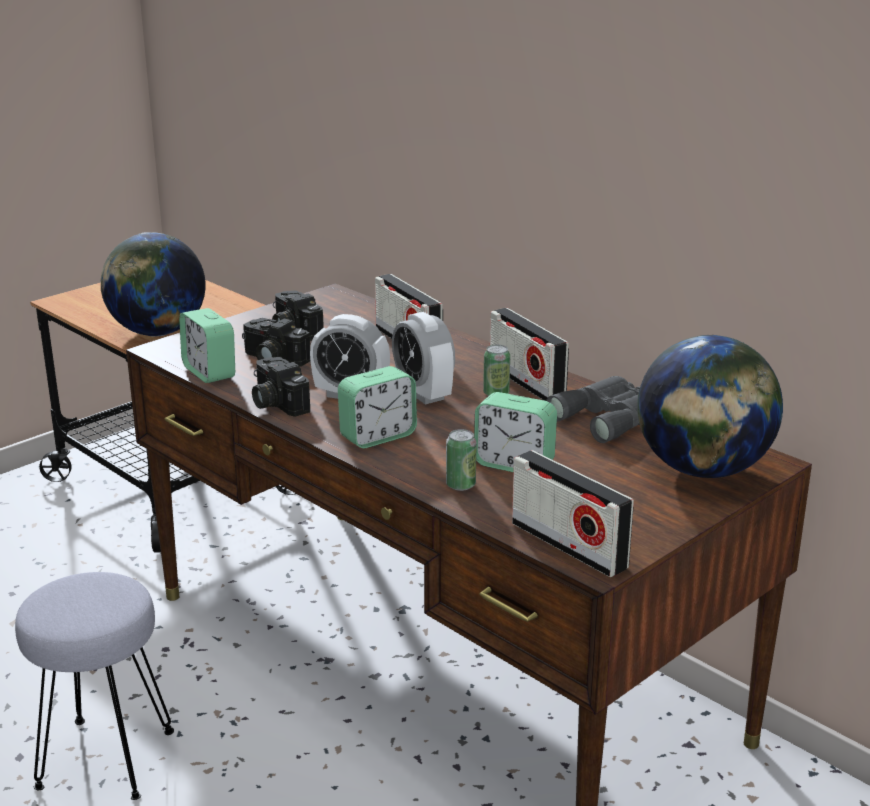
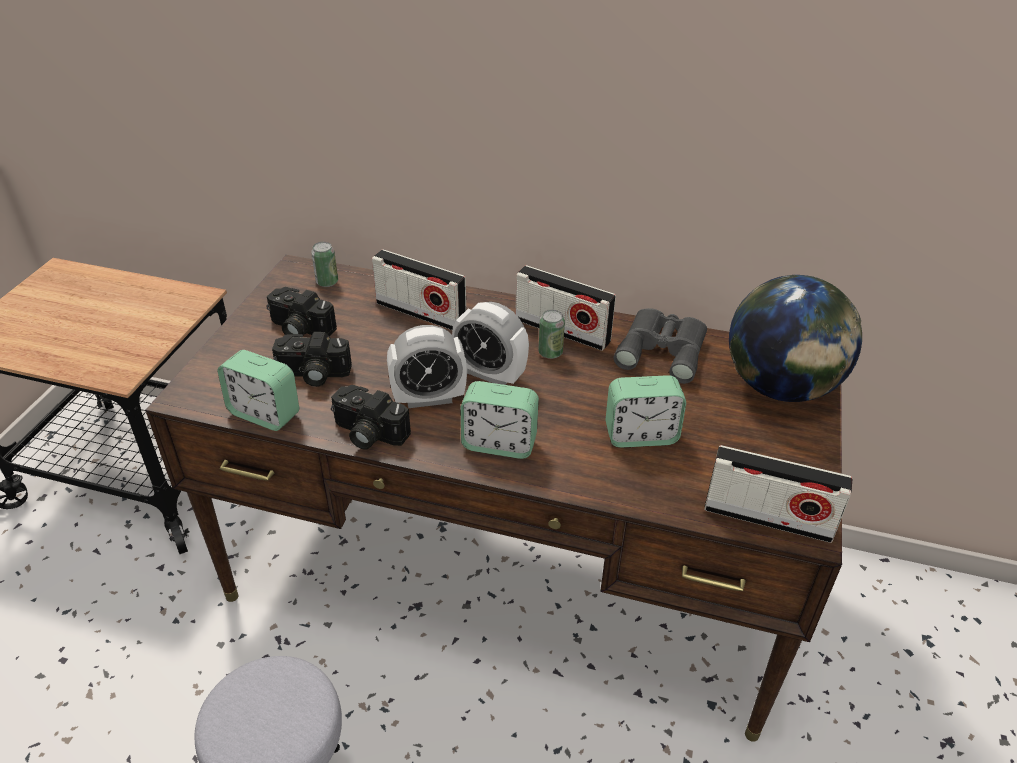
camera: 30 degrees left, 15 degrees up
(157, 332) = (119, 354): globe -> none
(378, 436) = (499, 443): alarm clock -> alarm clock turned 75 degrees clockwise
(460, 485) = (622, 479): can -> can (327, 282)

